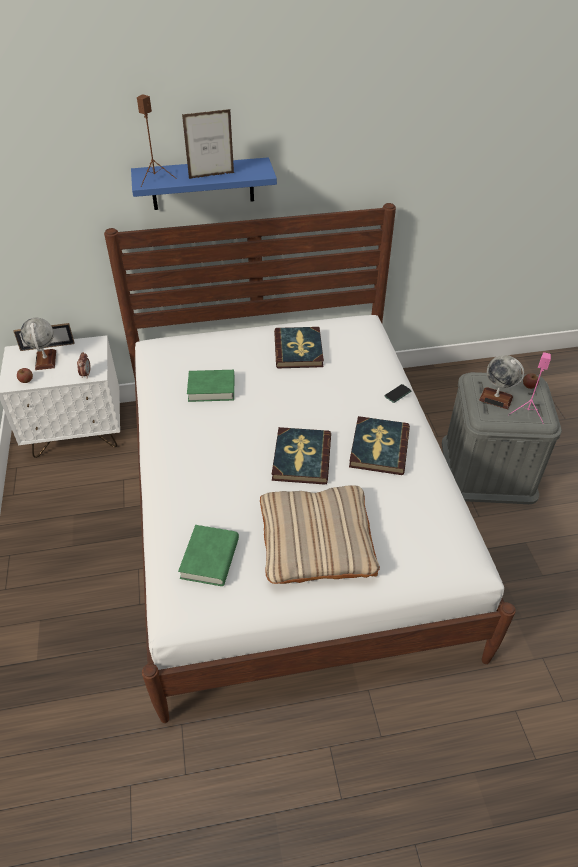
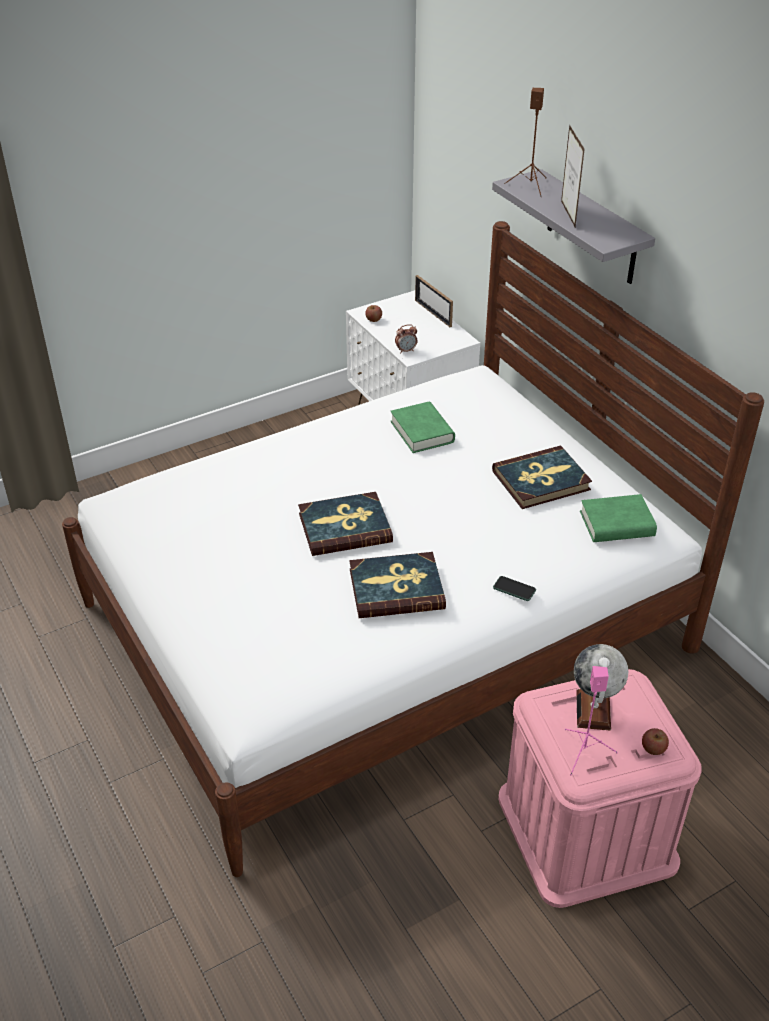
camera: 70 degrees right, 5 degrees down
(45, 360) = (411, 319): globe -> none
(202, 184) = (592, 228): blue shelf -> grey shelf
(210, 559) = (175, 499): green book -> green book (616, 524)
(211, 175) = (568, 214): picture frame -> picture frame turned 150 degrees counterclockwise
(317, 540) = (227, 568): beige pillow -> none
(488, 469) = (586, 829): grey storage box -> pink storage box

